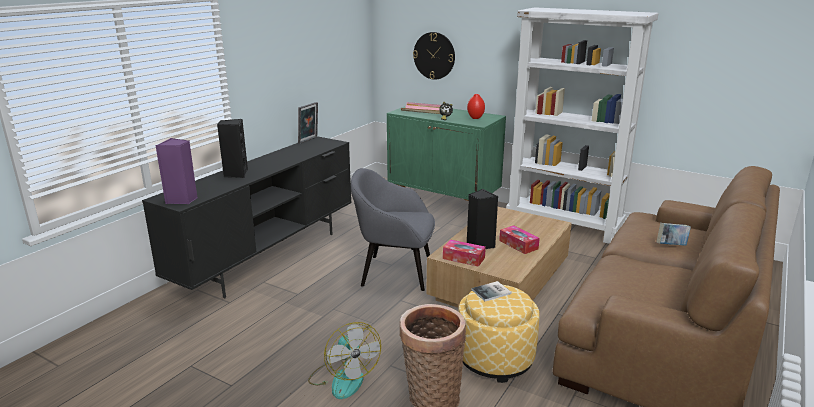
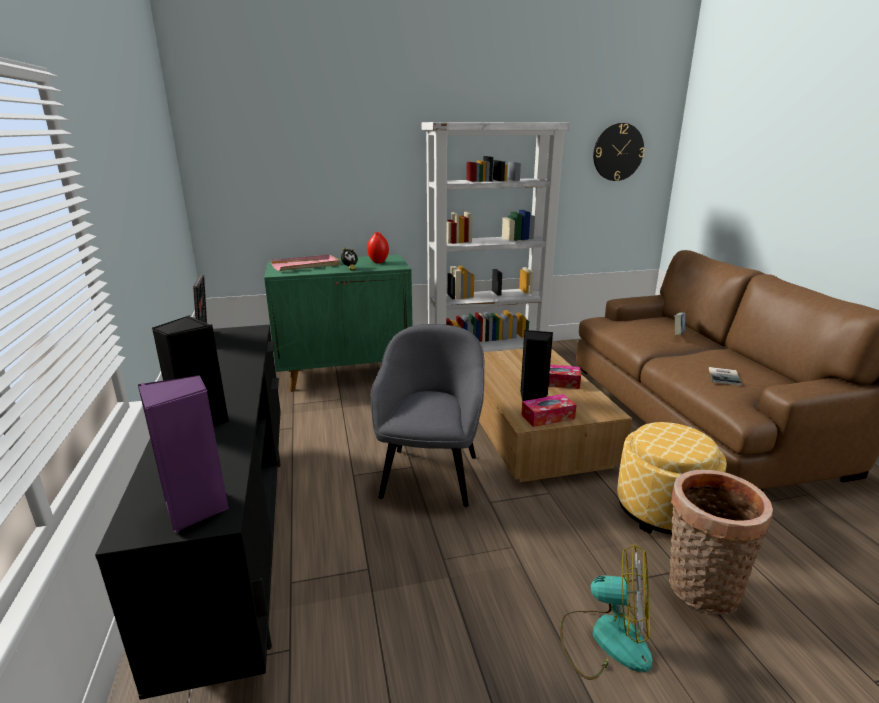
camera: 45 degrees left, 0 degrees up
(394, 272) = (430, 474): grey armchair -> grey armchair turned 135 degrees clockwise
(434, 55) = (290, 194): wall clock -> wall clock (618, 152)
(492, 292) = (660, 435): book -> book (725, 376)

